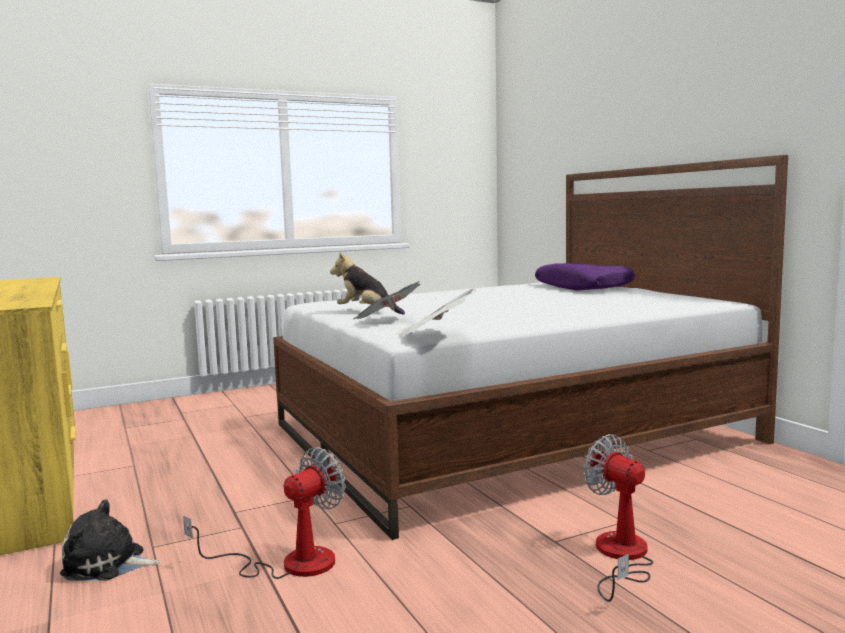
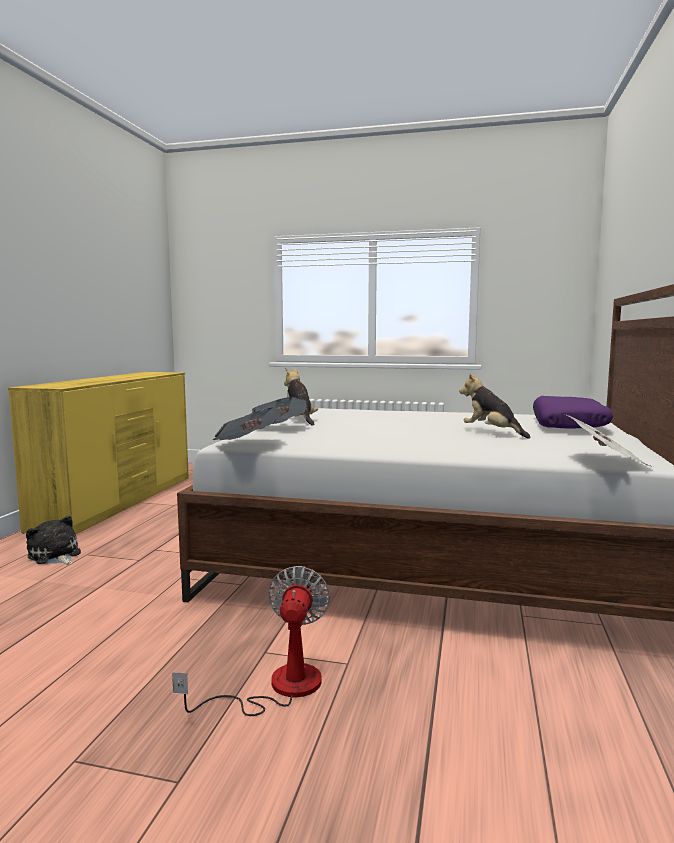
camera: 40 degrees right, 0 degrees up
(289, 563) = (111, 591): fan -> none
(565, 299) = (492, 433): none -> plush toy
(706, 304) = (606, 461): none -> newspaper

